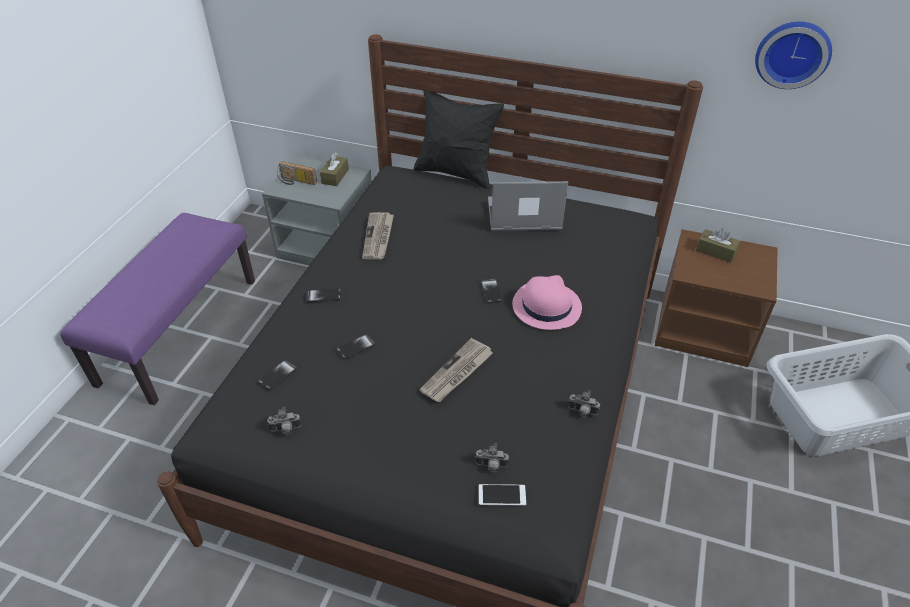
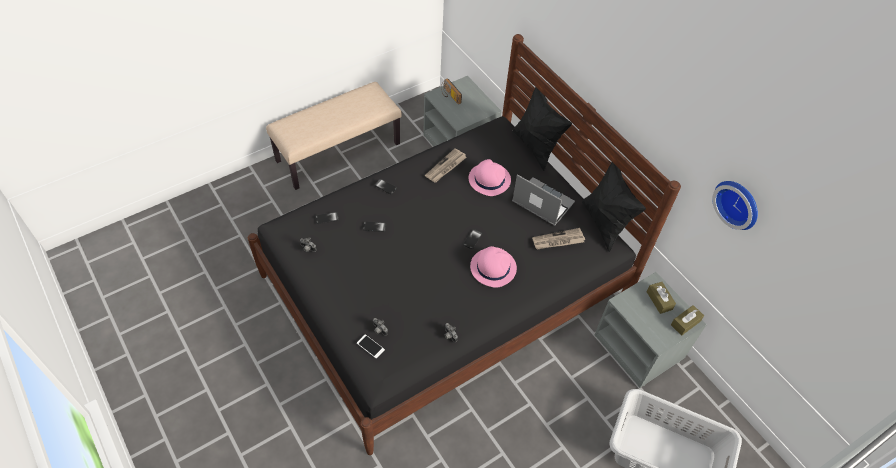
camera: 35 degrees right, 10 degrees up
(179, 330) = (338, 152): purple bench -> beige bench
(335, 176) = (475, 104): brown tissue box -> brown tissue box (685, 323)
(442, 223) = (489, 179): none -> pink hat
(457, 373) = (409, 273): newspaper -> newspaper (558, 241)
(604, 203) = (604, 224): none -> black pillow
(704, 329) = (640, 347): brown nightstand -> grey nightstand

